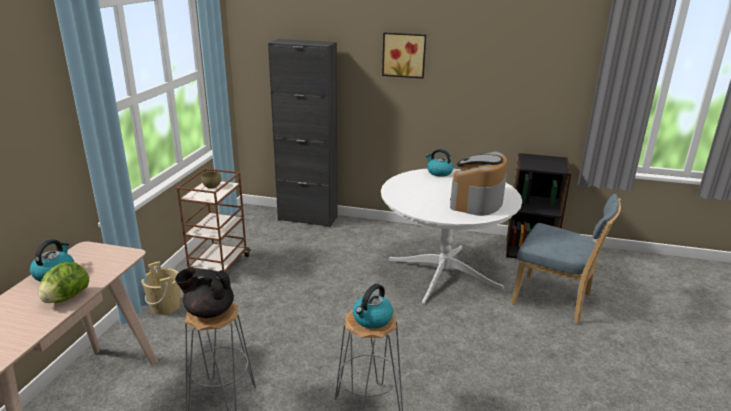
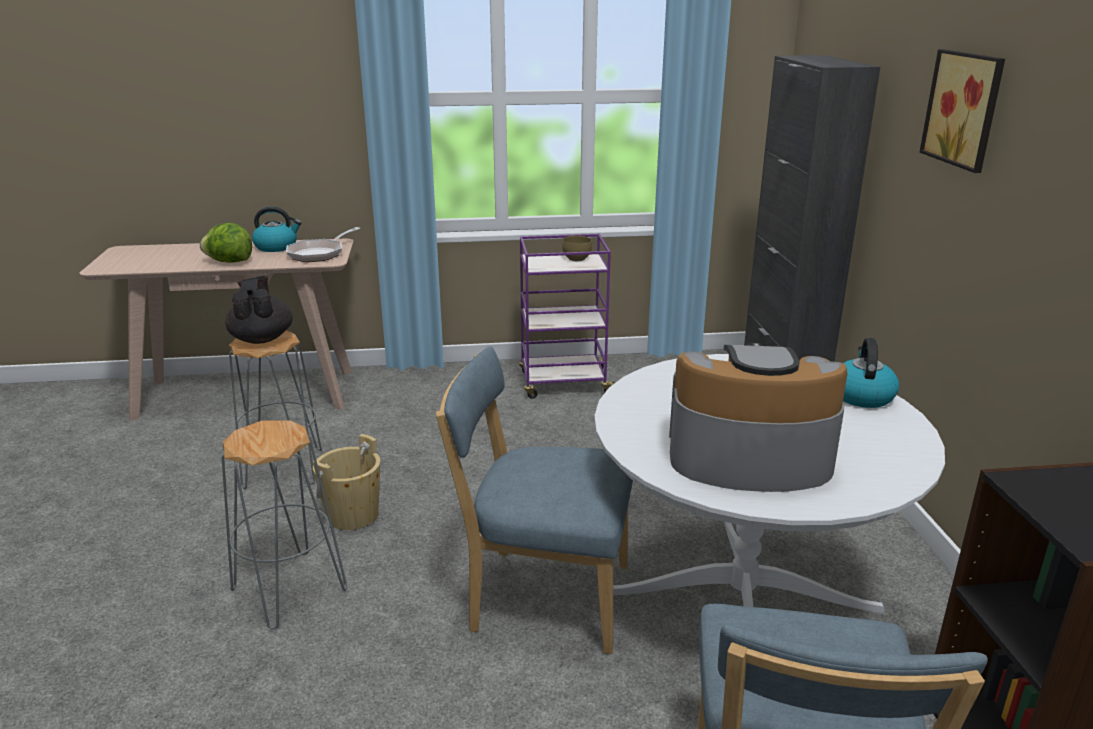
camera: 70 degrees right, 0 degrees up
(104, 257) = (319, 253): none -> frying pan
(165, 306) = (448, 380): beige bucket -> beige bucket (352, 515)
(219, 266) = (564, 383): brown cart -> purple cart
(372, 319) = (263, 439): kettle -> none
(417, 320) = (542, 597): none -> blue chair

